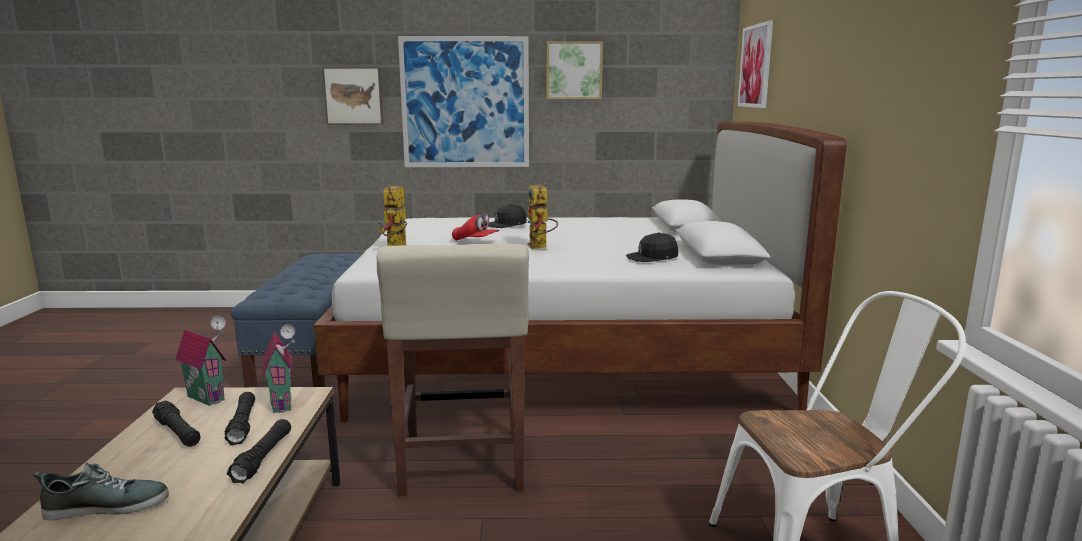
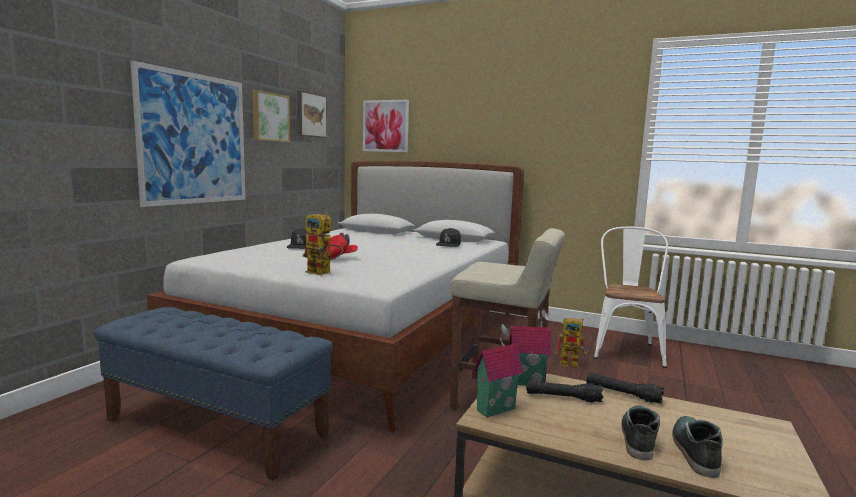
camera: 65 degrees left, 5 degrees down
(144, 471) = (638, 436): none -> shoe
(178, 432) = (568, 422): black flashlight -> none
(354, 96) = (79, 123): picture -> picture (310, 115)
(540, 247) = (389, 251): toy robot -> toy robot (573, 364)

